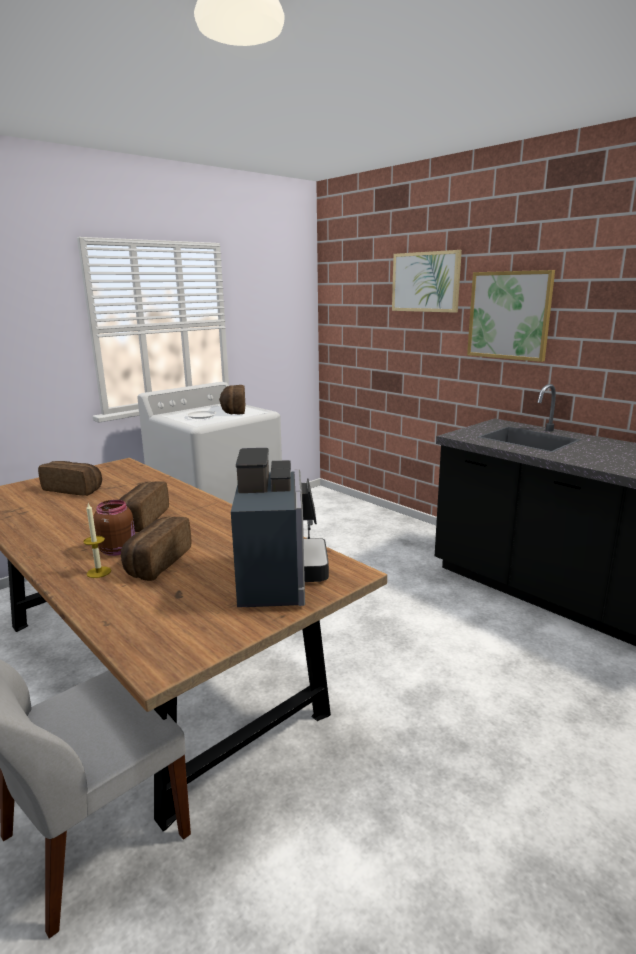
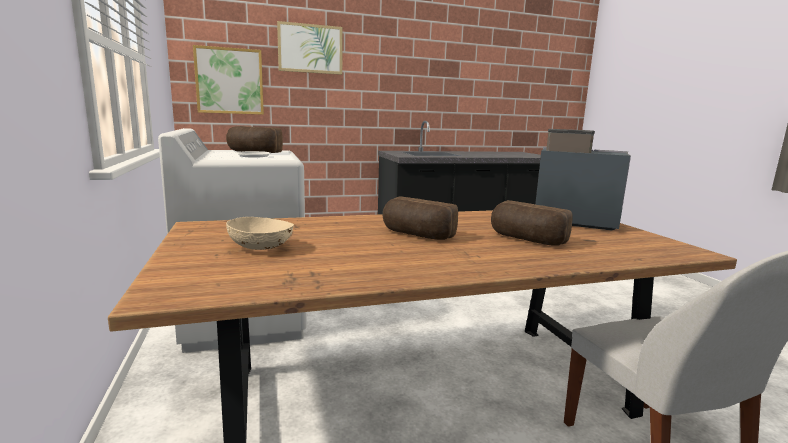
camera: 65 degrees left, 5 degrees down
(75, 489) = (262, 248): bread -> beige bowl
(99, 572) = (538, 255): candle -> none
(118, 550) = (489, 246): brown jar -> none
(509, 315) = (382, 78): picture -> picture (229, 81)

